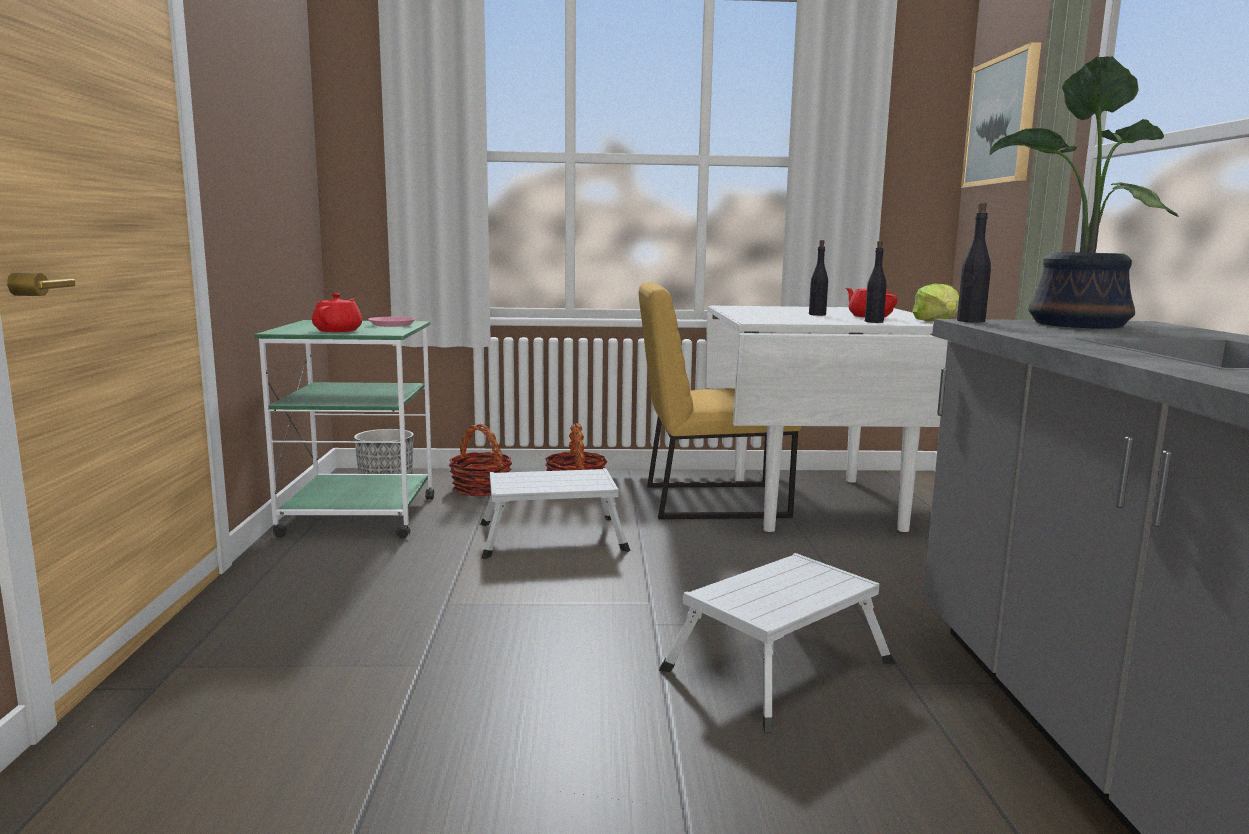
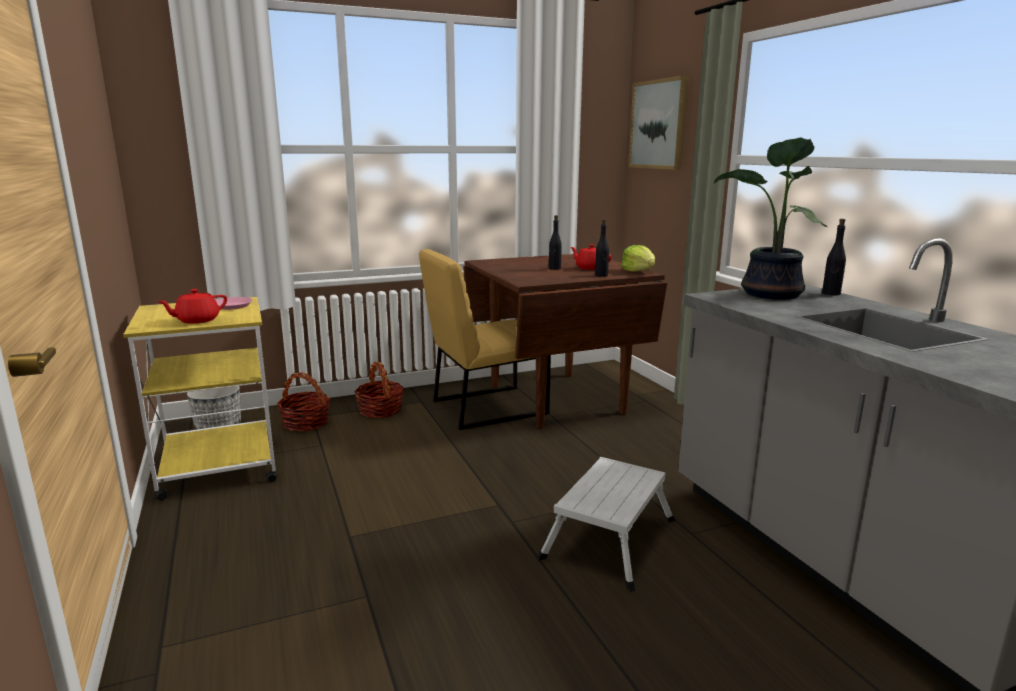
camera: 20 degrees left, 5 degrees up
(338, 330) = (197, 320): red teapot -> red teapot turned 120 degrees counterclockwise
(359, 515) = (219, 465): green cart -> yellow cart
(551, 537) = (390, 460): white step ladder -> none
(812, 503) = (554, 399): white dining table -> brown dining table
(970, 321) = (711, 296): black bottle -> black bottle (831, 293)

